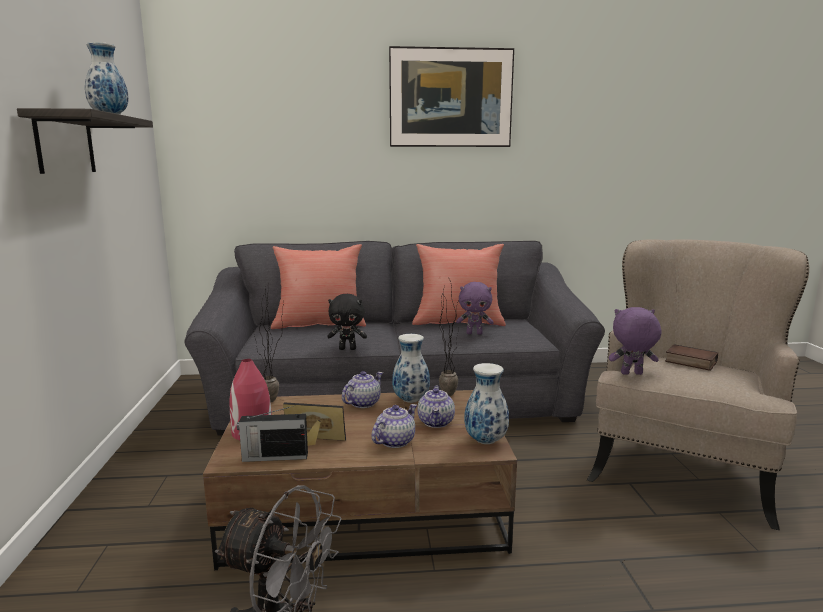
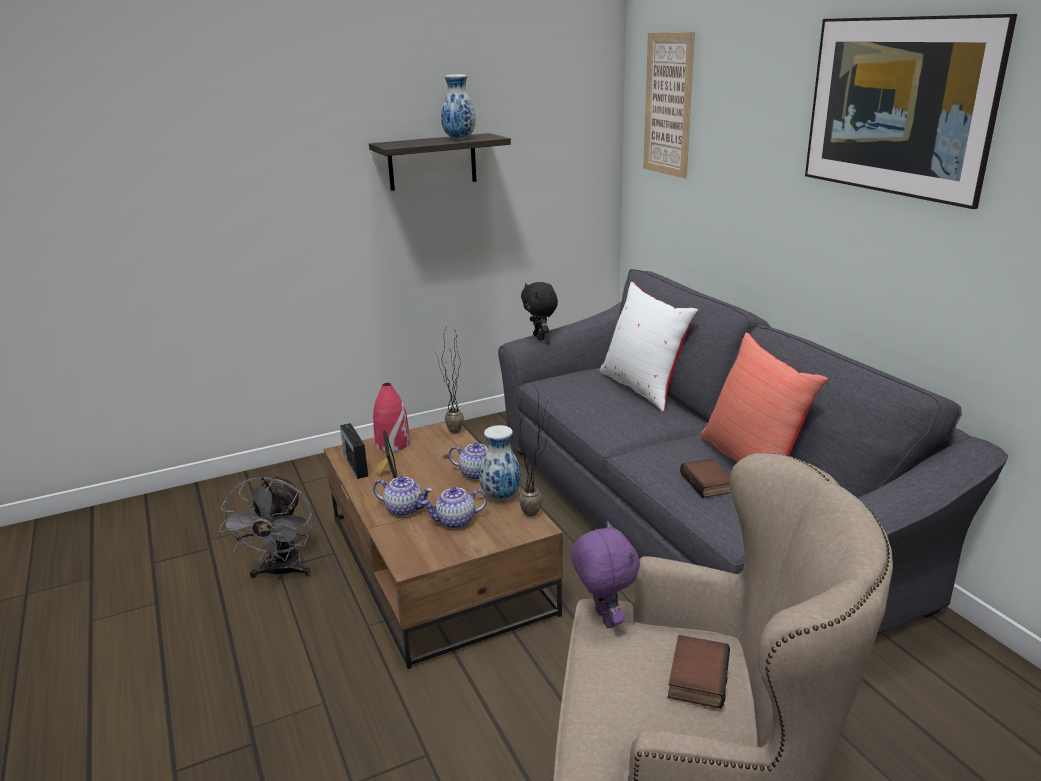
camera: 70 degrees right, 10 degrees up
(224, 110) = (668, 105): none -> picture
(319, 324) = (643, 388): red pillow -> white pillow
(348, 349) = (583, 424): black plush toy -> black plush toy (540, 337)
(474, 333) = (709, 483): purple plush toy -> book
(486, 441) = (428, 557): vase -> none

